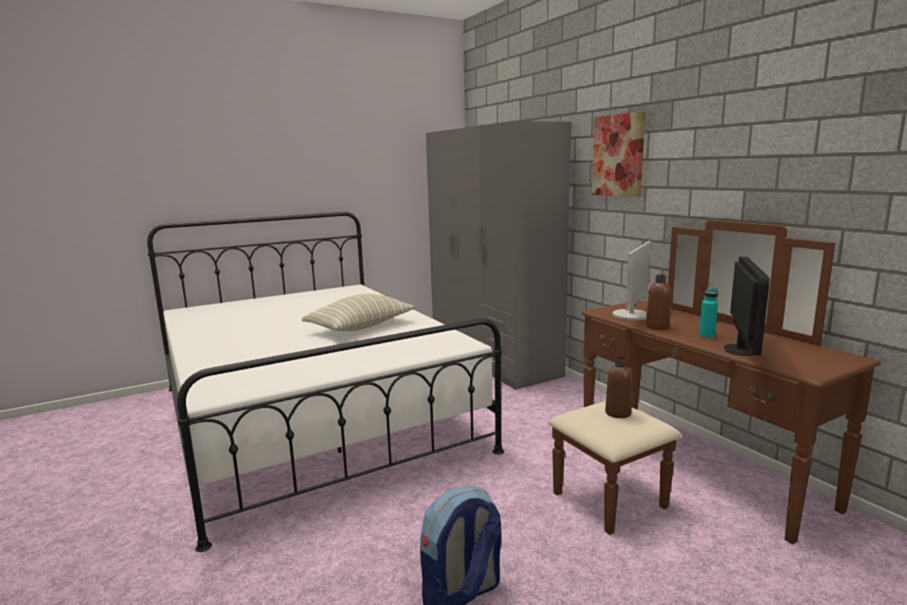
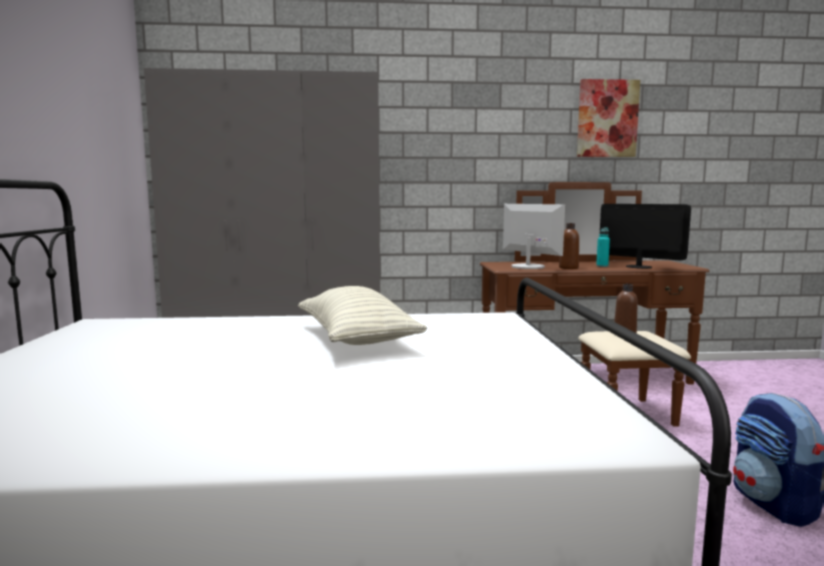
camera: 65 degrees left, 5 degrees down
(618, 155) = (443, 128): picture -> picture (607, 119)

